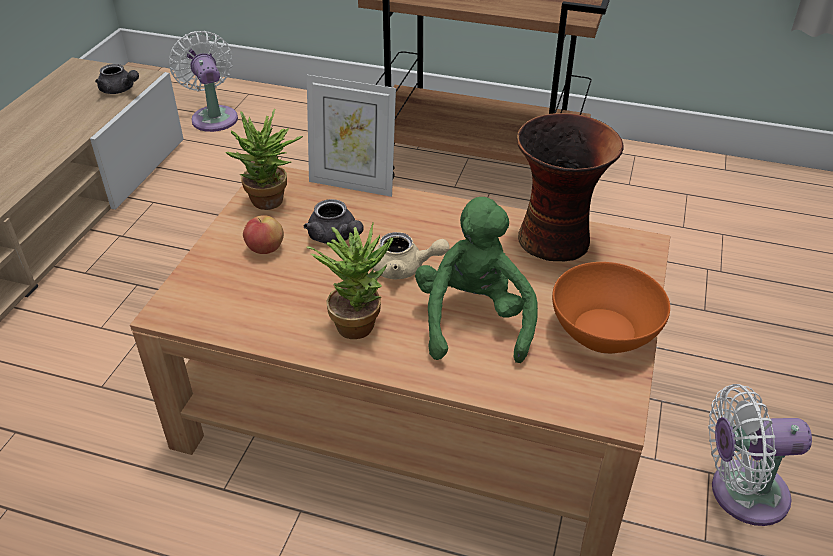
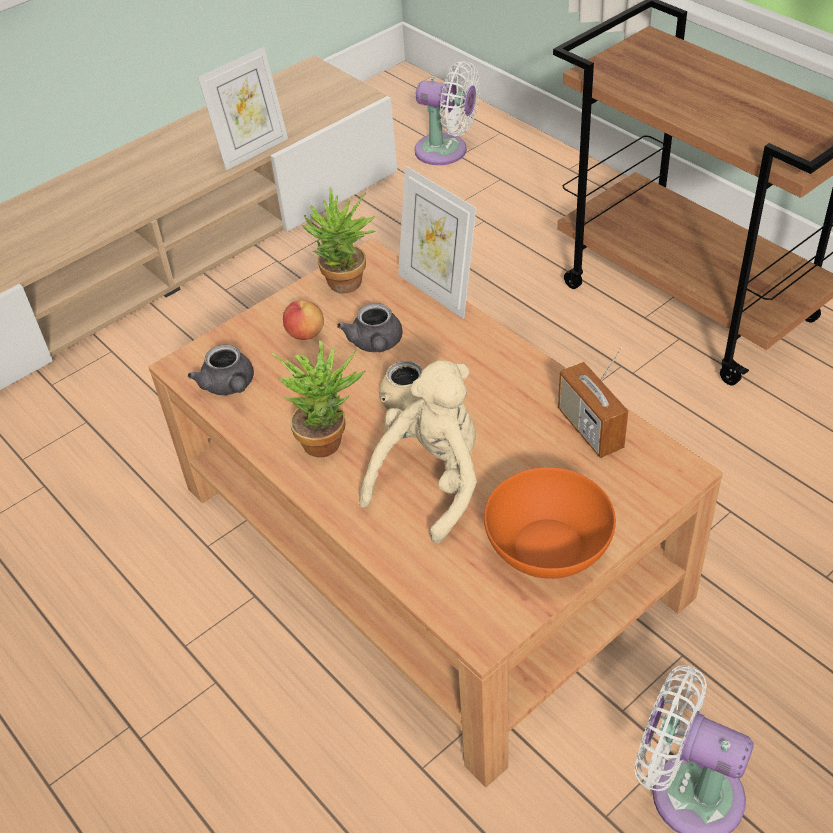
camera: 35 degrees right, 5 degrees up
(70, 139) = (252, 151): none -> picture frame
(120, 90) = (331, 107): grey teapot -> grey teapot (229, 386)
(213, 116) = (446, 151): white fan -> white fan turned 105 degrees clockwise
(473, 320) = (432, 481): green plush toy -> beige plush toy
(557, 239) = (590, 429): vase -> radio

